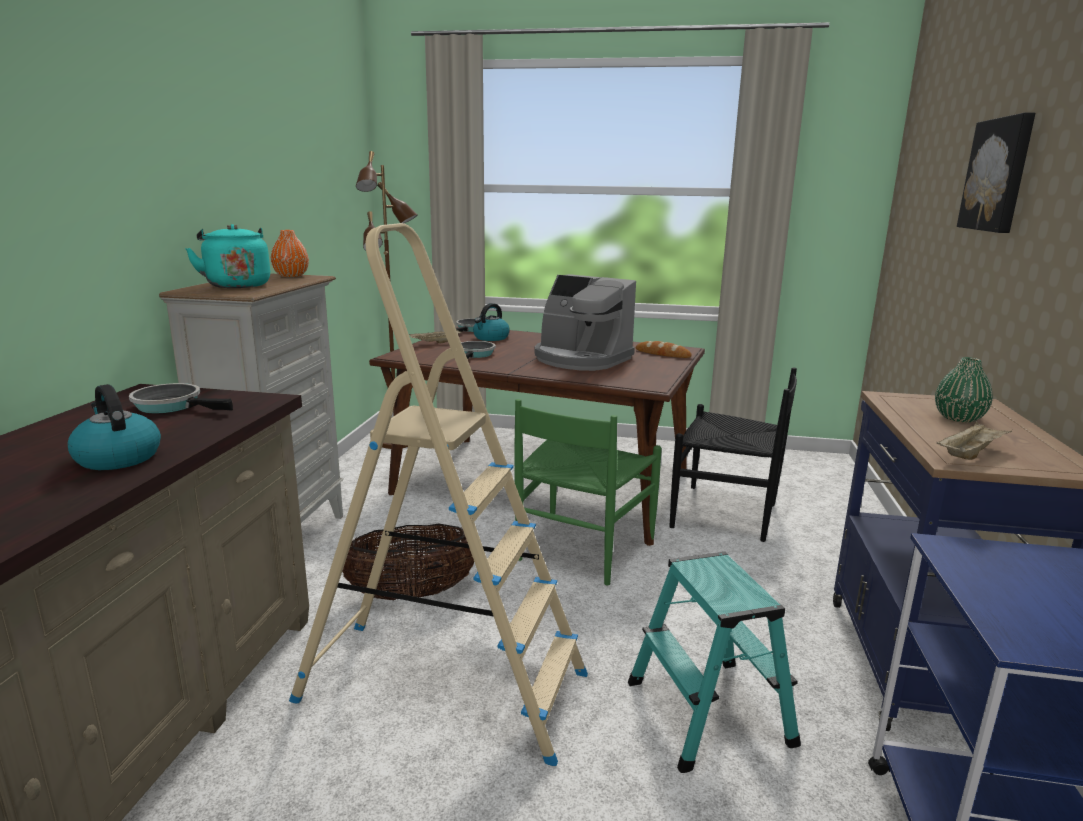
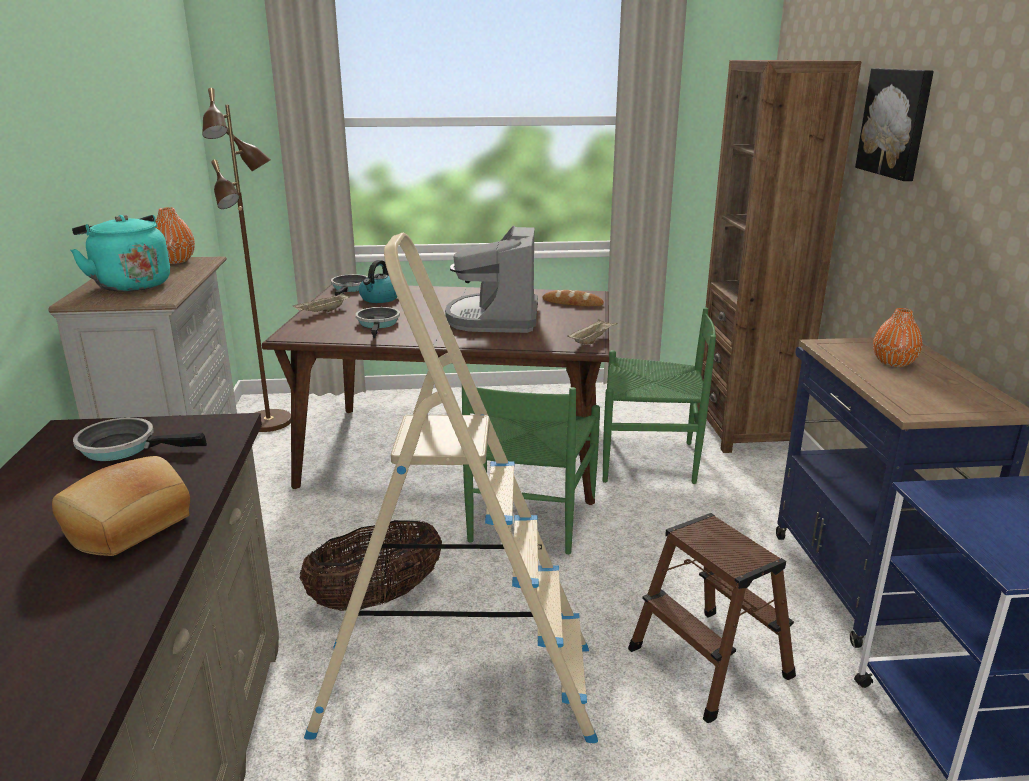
camera: 15 degrees left, 5 degrees up
(117, 458) = (129, 526): kettle -> bread
(581, 359) = (495, 318): coffee machine -> coffee machine turned 75 degrees clockwise
(708, 711) = (709, 661): turquoise step ladder -> brown step ladder
(725, 515) = (650, 460): black chair -> green chair
(838, 501) = (745, 430): none -> brown bookcase
(958, 418) = (893, 363): green vase -> orange vase
(969, 454) = (921, 402): beige tray -> beige tray (591, 341)

